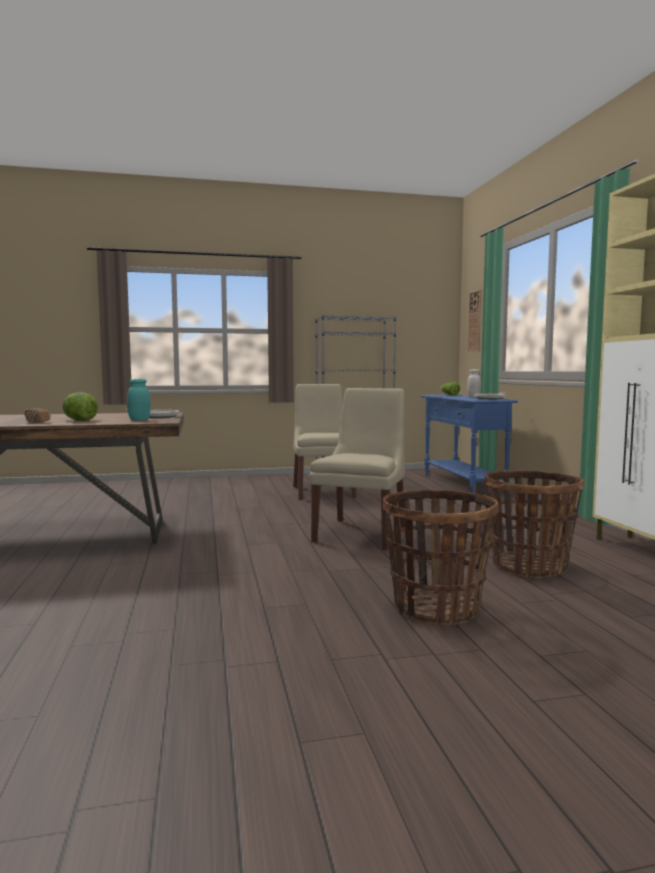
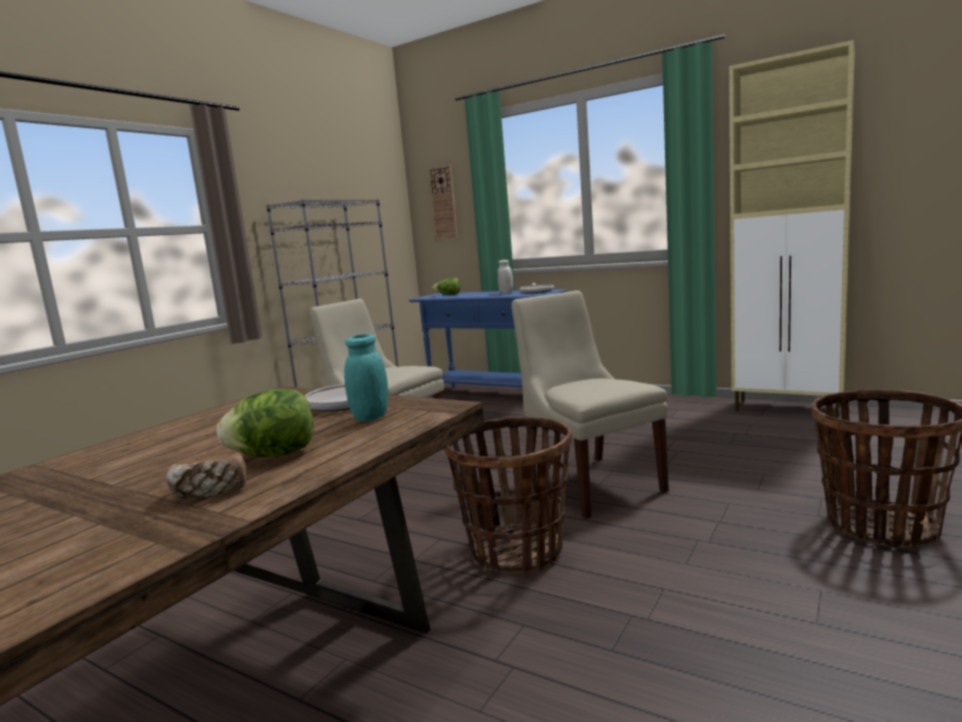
camera: 45 degrees left, 5 degrees up
(529, 567) = (788, 454): basket -> basket (516, 550)

